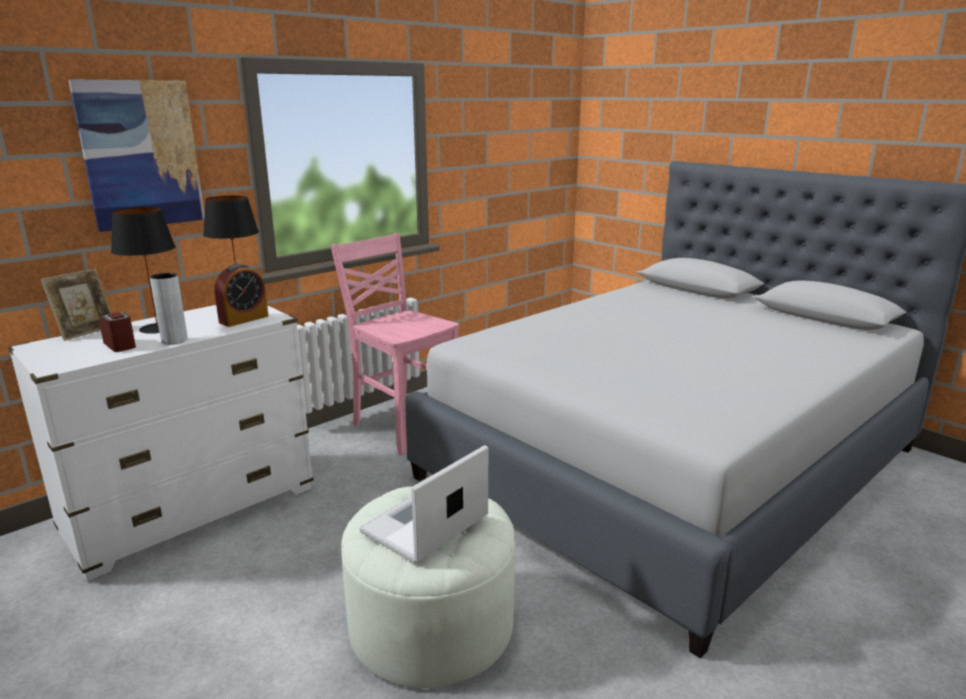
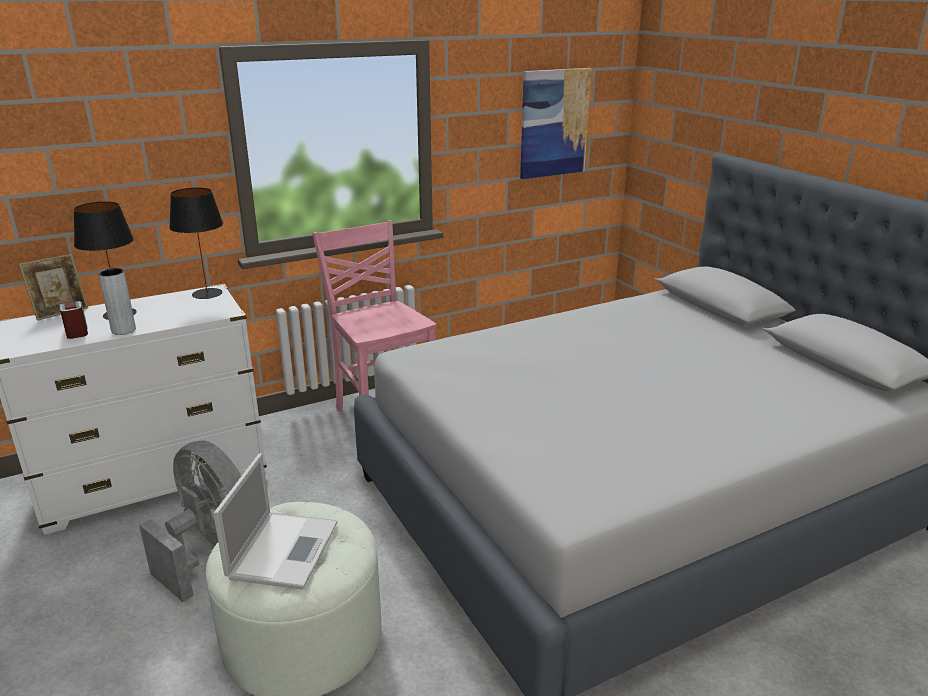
camera: 15 degrees right, 5 degrees up
(141, 155) = (119, 146): picture -> picture (554, 123)
(244, 319) = (198, 311): alarm clock -> none
(289, 564) = (210, 550): none -> grey fan
(423, 526) = (284, 548): laptop -> laptop turned 135 degrees clockwise

